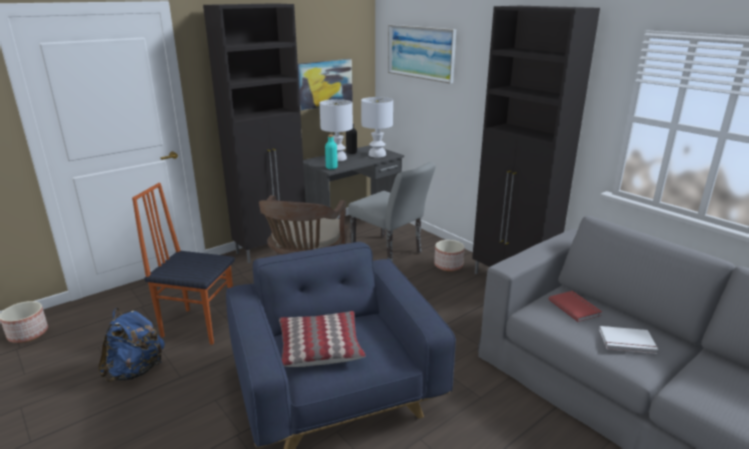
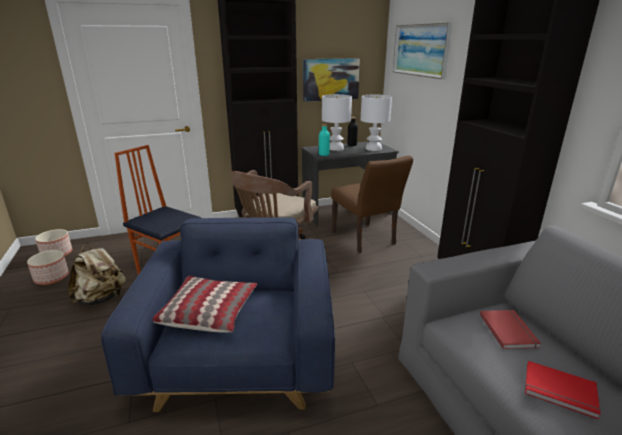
camera: 20 degrees right, 0 degrees up
(136, 370) = (101, 298): blue backpack -> beige backpack
(390, 253) = (366, 240): grey chair -> brown chair
(448, 265) = (415, 260): planter -> planter (51, 278)
(627, 342) = (560, 392): white book -> red book

